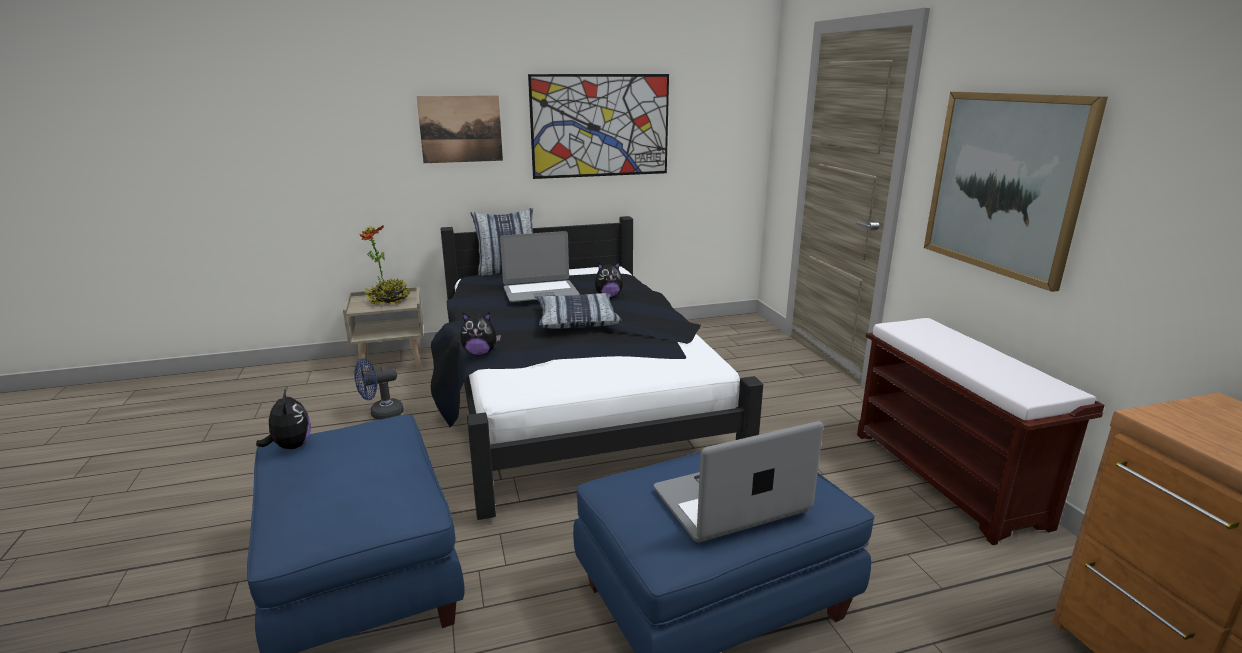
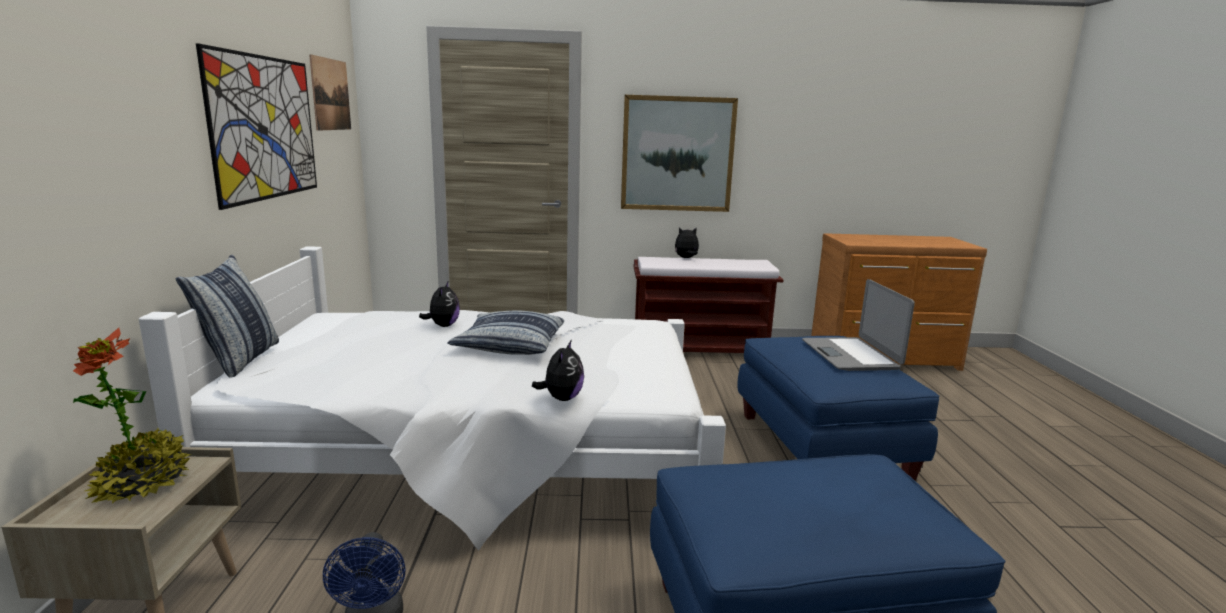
camera: 75 degrees left, 5 degrees down
(290, 446) = (753, 541): plush toy -> plush toy (686, 258)
(461, 129) = (131, 131): picture -> picture (331, 94)
(540, 292) = (386, 349): laptop -> none
(573, 400) = (480, 454): black bed -> white bed

